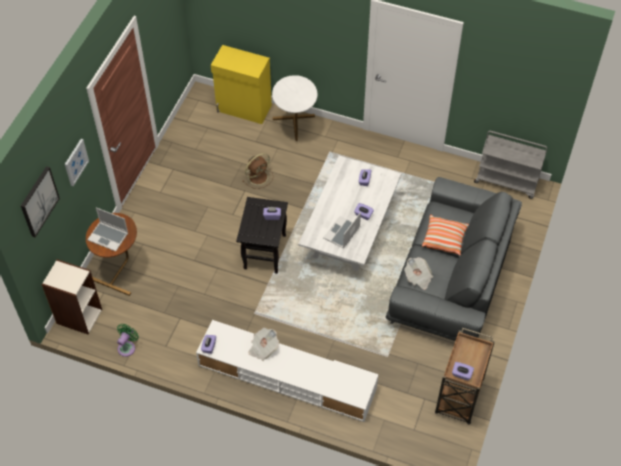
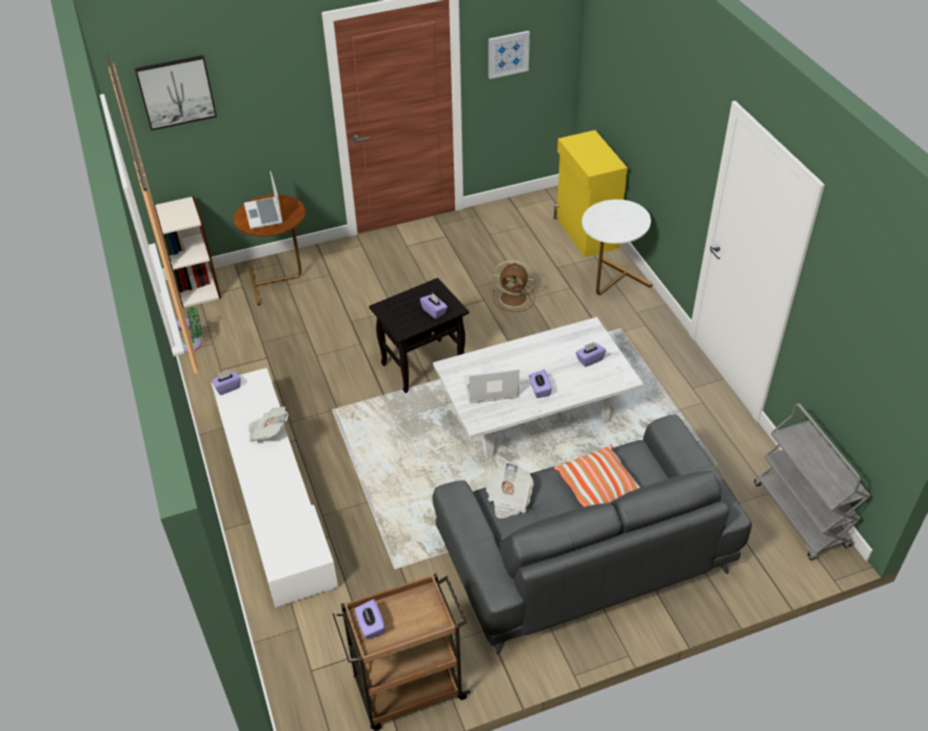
camera: 50 degrees right, 10 degrees down
(75, 162) = (270, 97): picture -> picture (508, 54)

